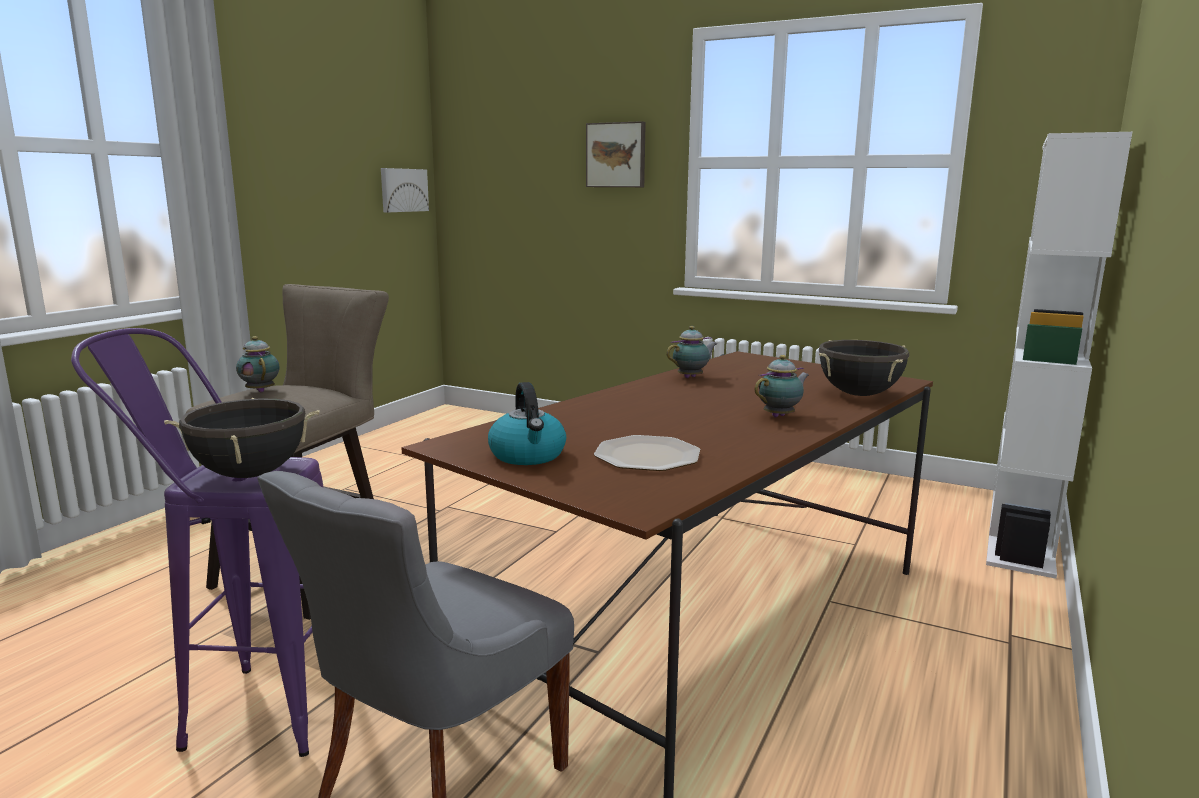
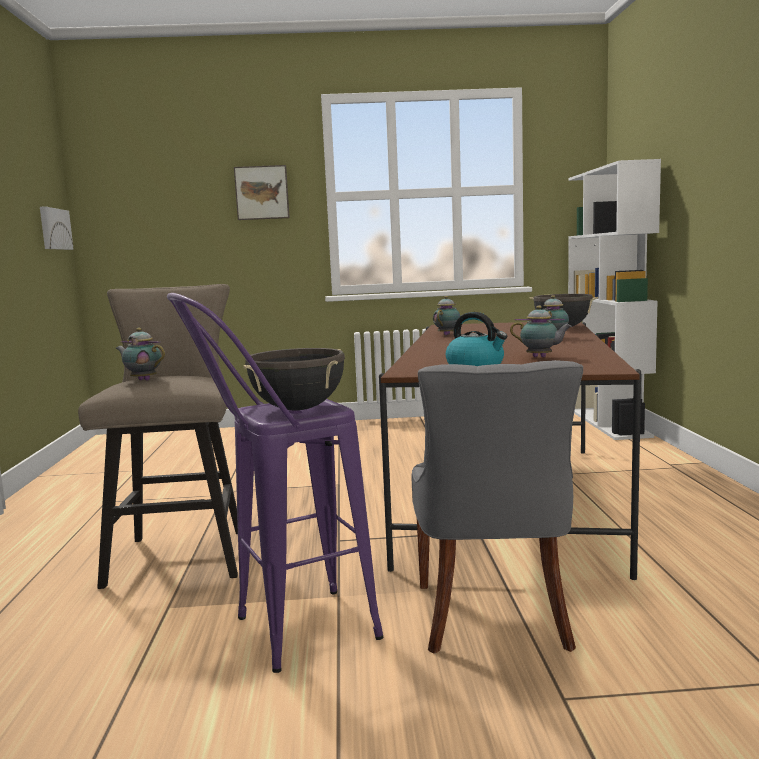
camera: 30 degrees left, 5 degrees down
(646, 456) = (541, 357): plate -> teapot

